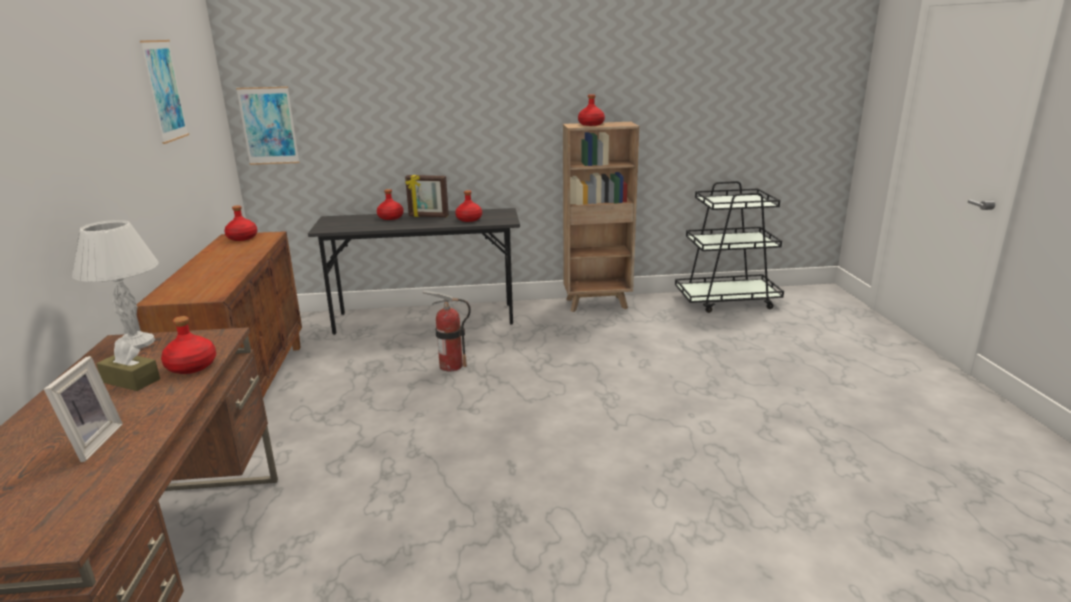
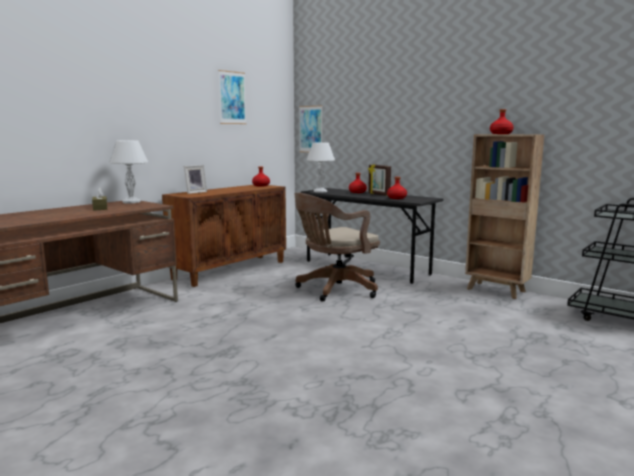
camera: 45 degrees right, 10 degrees down
(90, 443) = (47, 216): picture frame -> picture frame (195, 192)
(191, 366) = (123, 209): red bottle -> none
(338, 227) = (320, 191): none -> white table lamp
(451, 366) = (335, 289): fire extinguisher -> brown office chair

